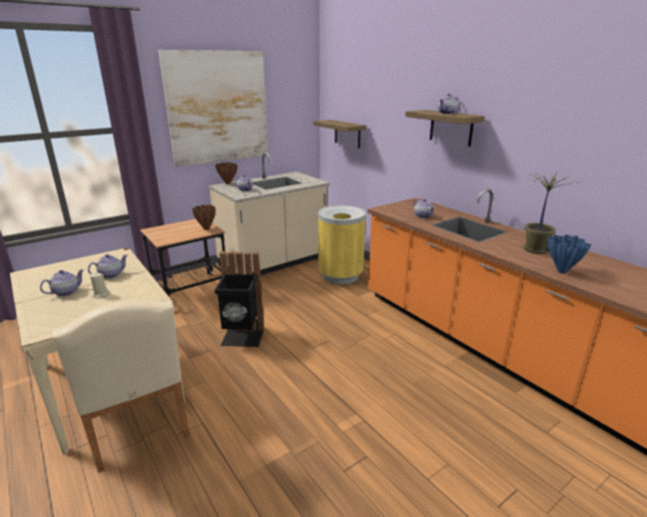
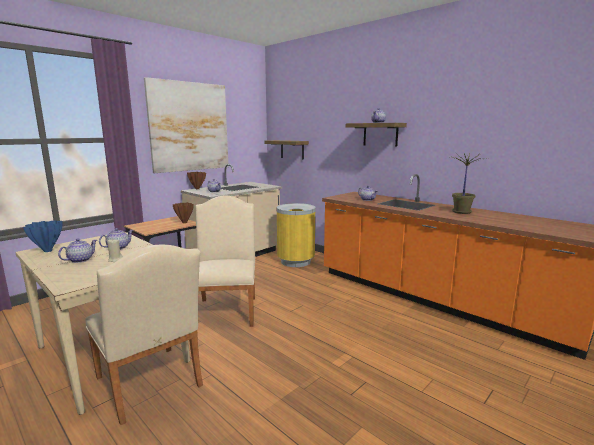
camera: 10 degrees left, 10 degrees down
(242, 338) = (227, 309): black trash can -> beige chair
(561, 271) = (488, 221): blue vase -> blue vase (47, 251)

